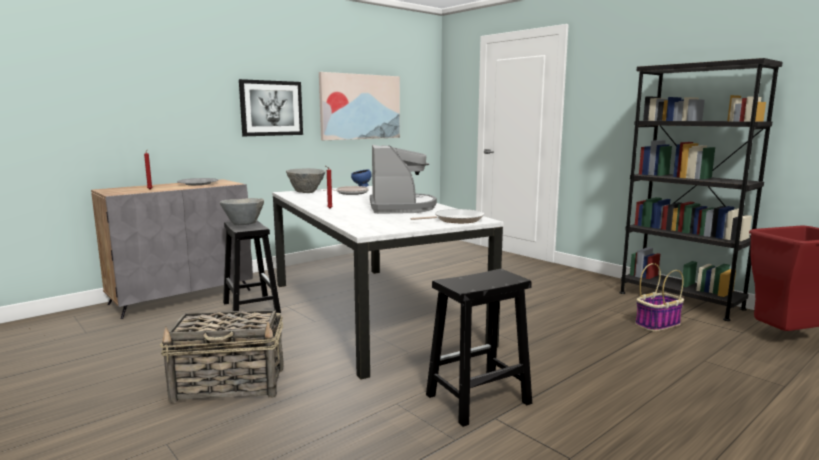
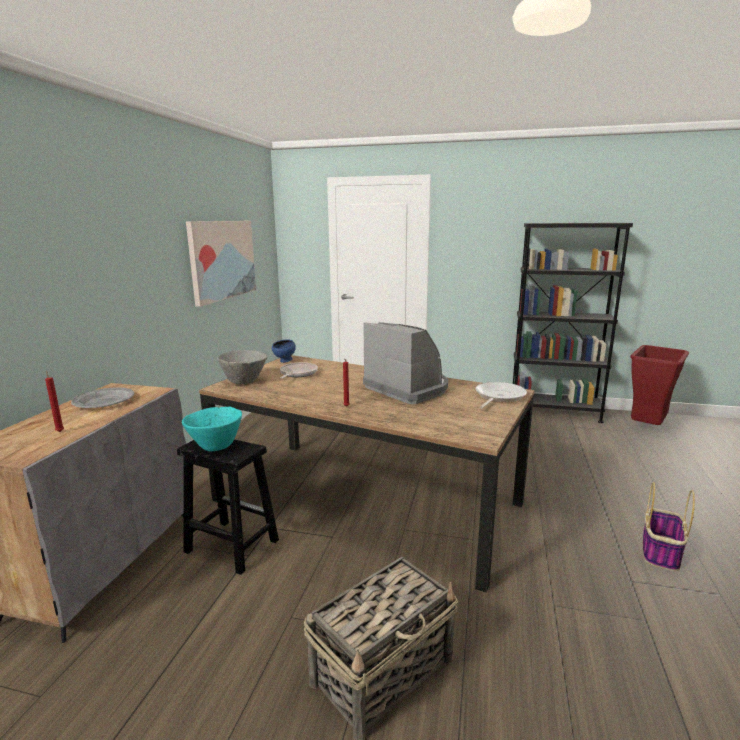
camera: 35 degrees left, 5 degrees up
(243, 224) = (215, 446): grey bowl -> turquoise bowl
(271, 108) = (147, 274): picture -> none
(370, 311) = (365, 502): white dining table -> brown dining table
(477, 400) = (594, 568): black stool -> none
(657, 324) = (575, 439): basket -> basket (660, 552)

